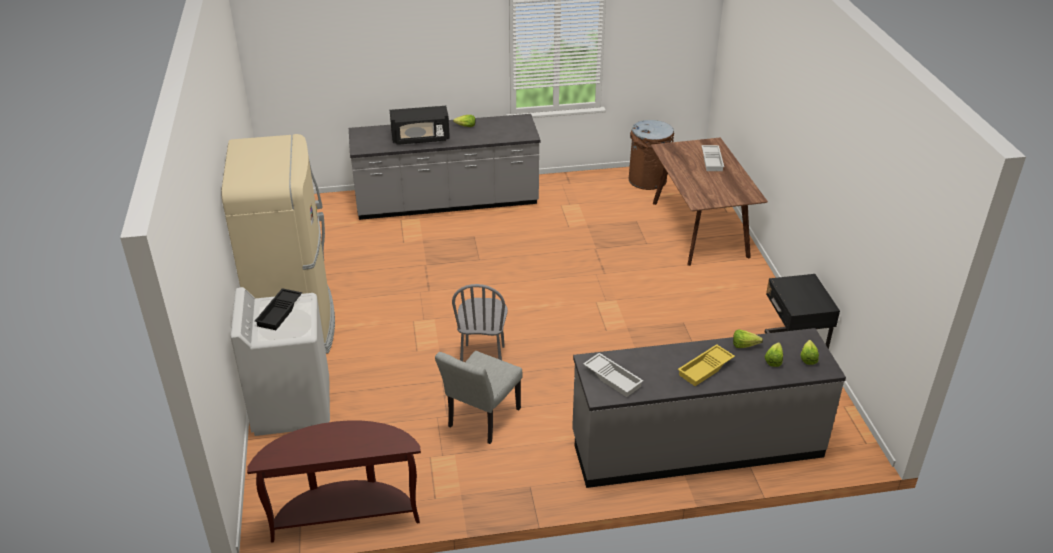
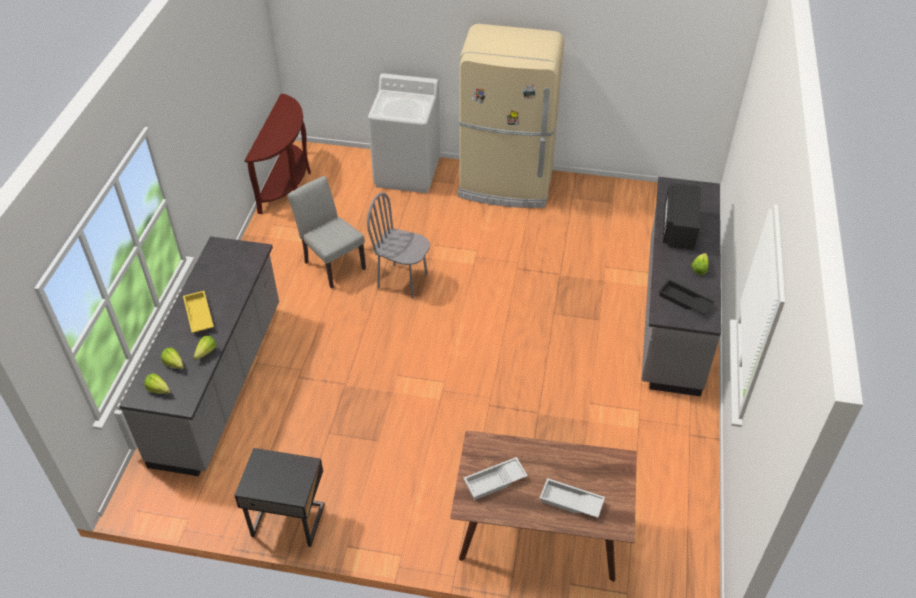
camera: 110 degrees right, 10 degrees up
(280, 312) = (409, 104): black tray -> black tray (684, 301)
(613, 378) = (229, 258): white tray -> white tray (495, 482)
(647, 180) = (675, 523): brown trash can -> none

